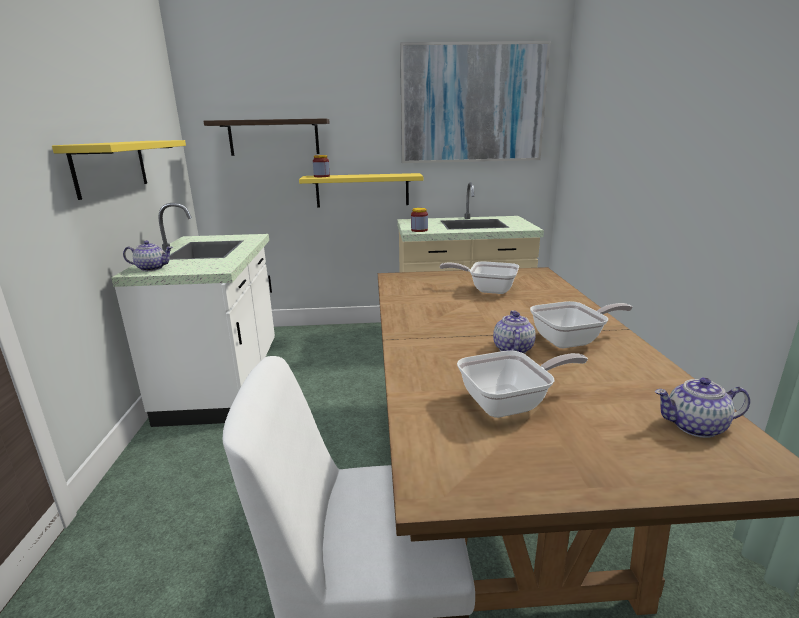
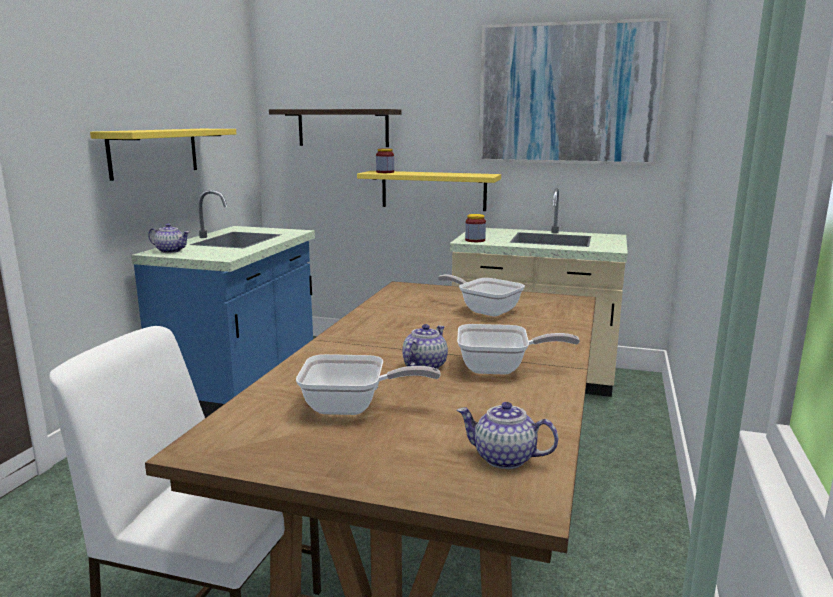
camera: 20 degrees right, 5 degrees down
(225, 382) = (243, 383): white counter -> blue counter

